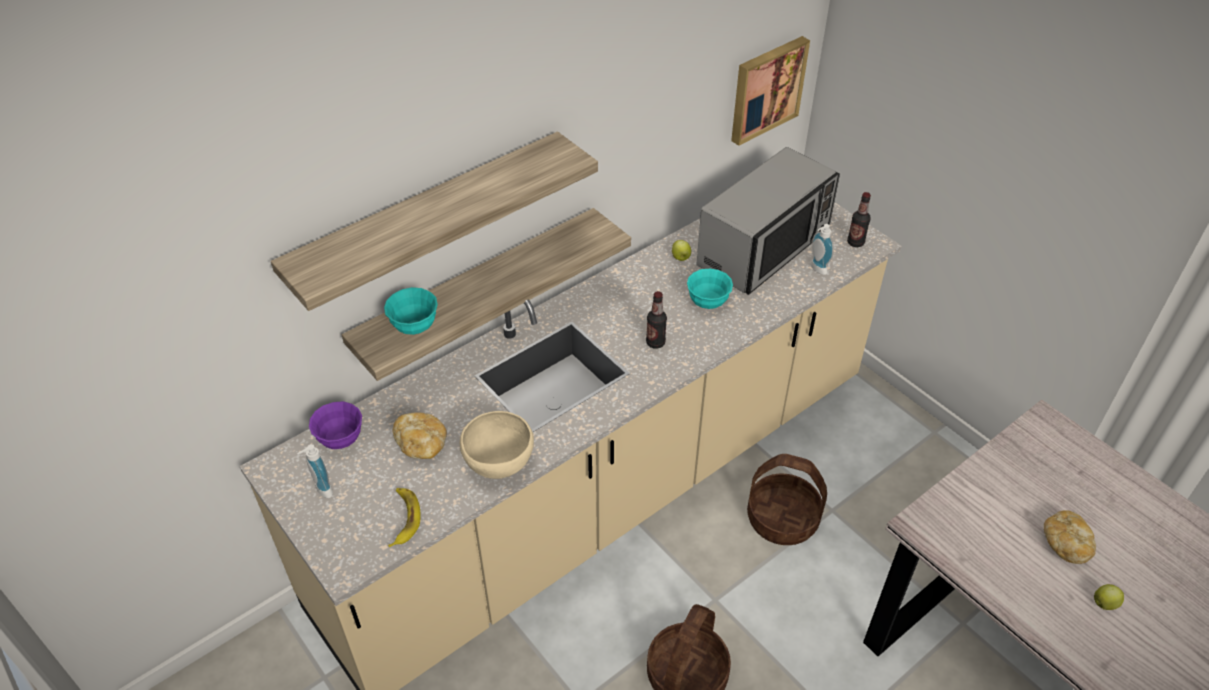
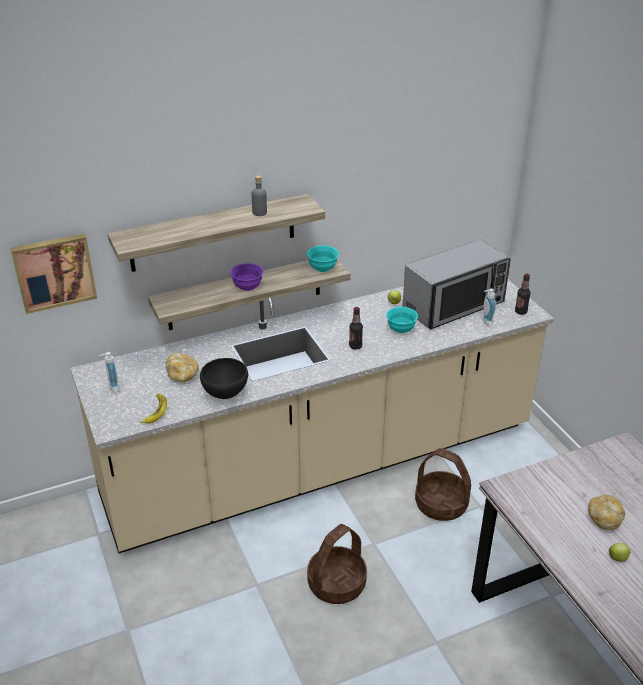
camera: 15 degrees right, 10 degrees down
(341, 439) = (134, 364): purple bowl -> purple bowl (247, 287)
(414, 326) = (193, 299): turquoise bowl -> turquoise bowl (322, 269)
(499, 465) = (225, 394): beige bowl -> black bowl
(500, 179) = (259, 212): none -> grey bottle
(766, 89) = (472, 199): picture -> picture (54, 271)

